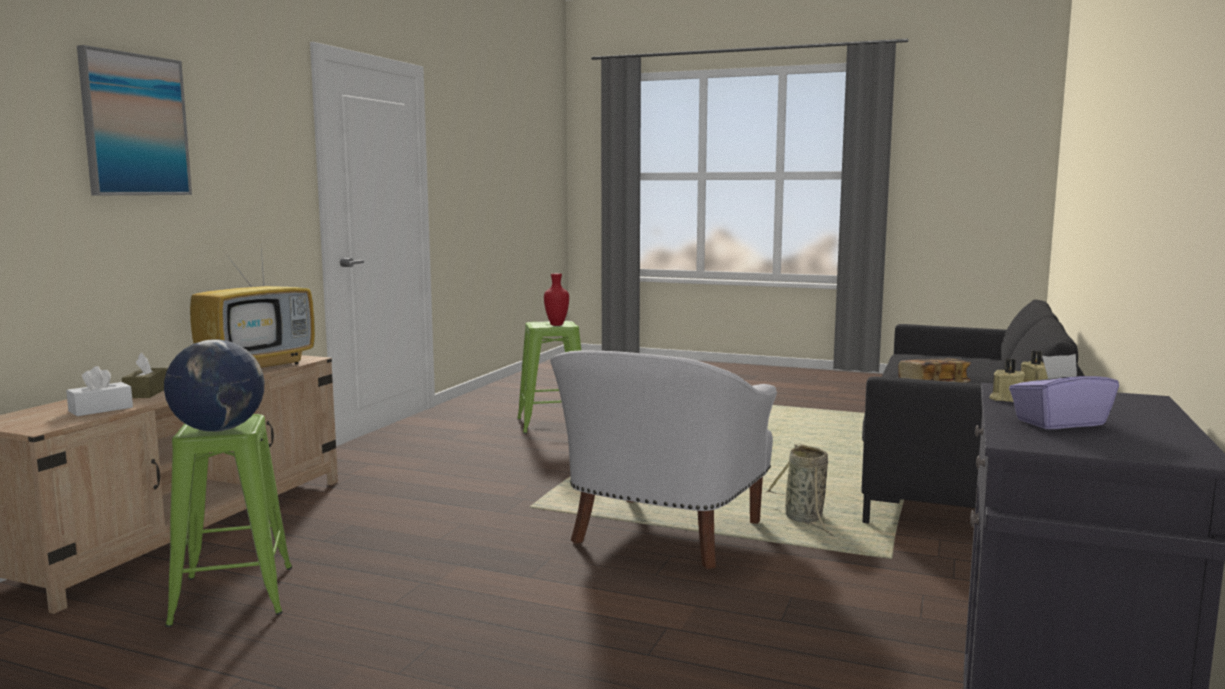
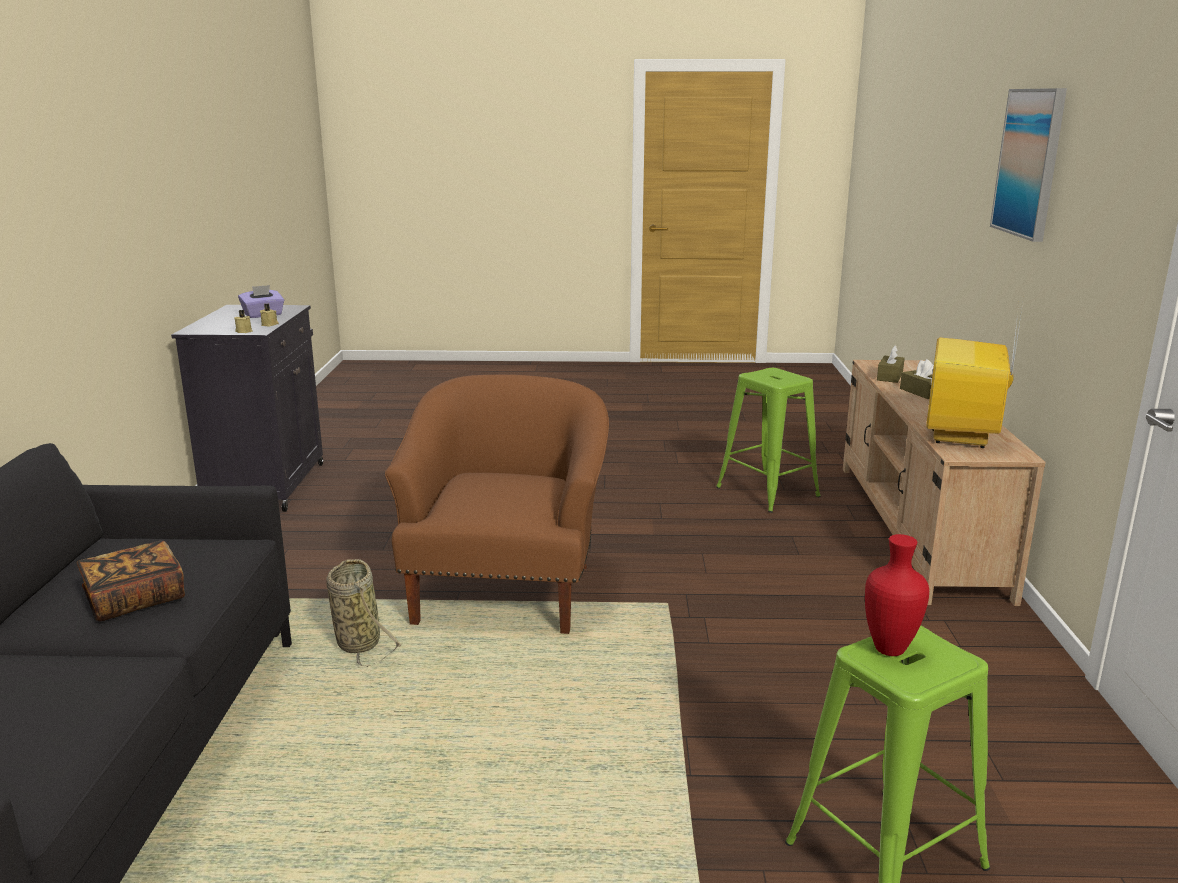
camera: 160 degrees right, 10 degrees up
(101, 409) = (889, 376): white tissue box -> brown tissue box
(219, 430) = (764, 373): globe -> none
(661, 535) = (507, 590): white armchair -> brown armchair

